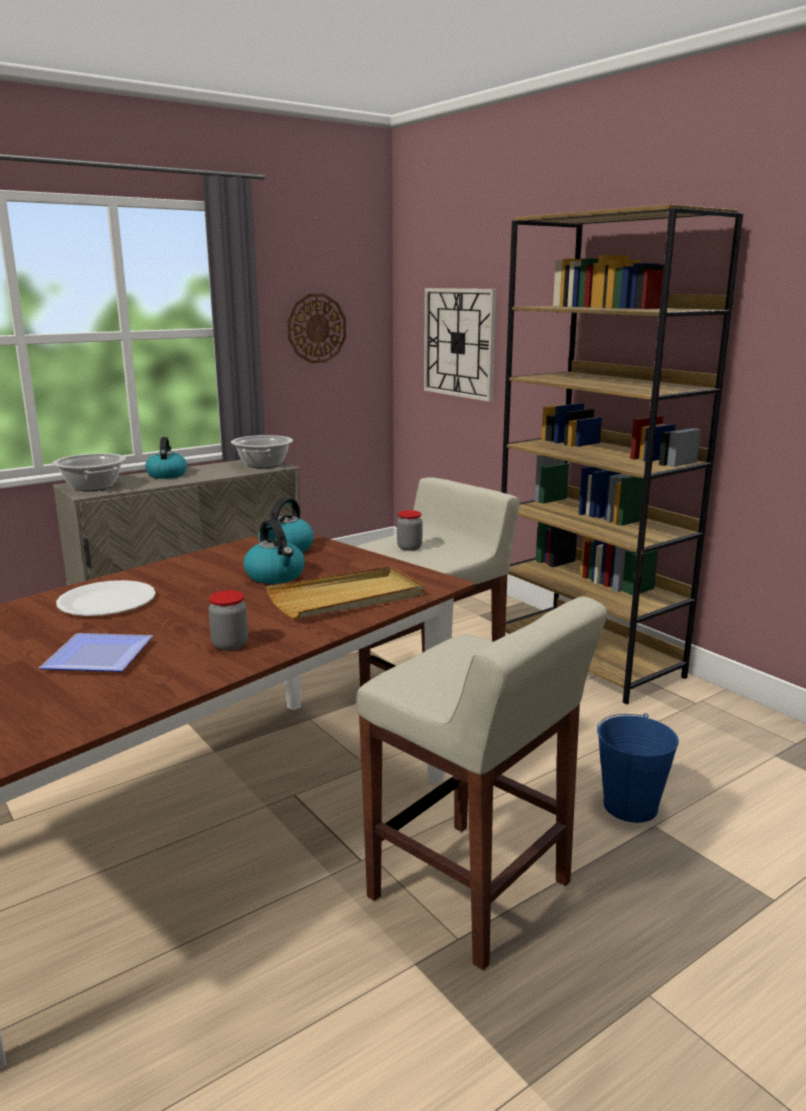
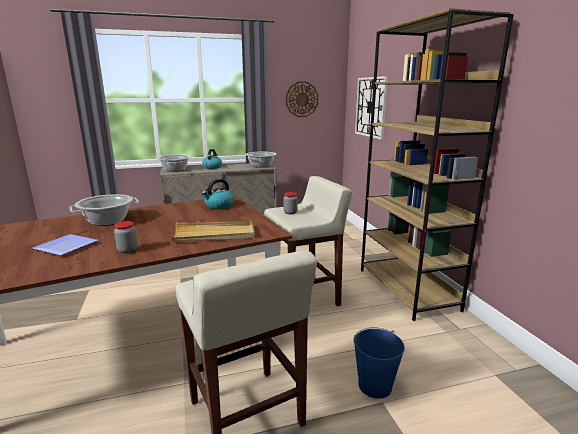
camera: 20 degrees right, 0 degrees up
(107, 601) = (108, 221): white plate -> cooking pot
(276, 576) = (196, 218): kettle -> none

